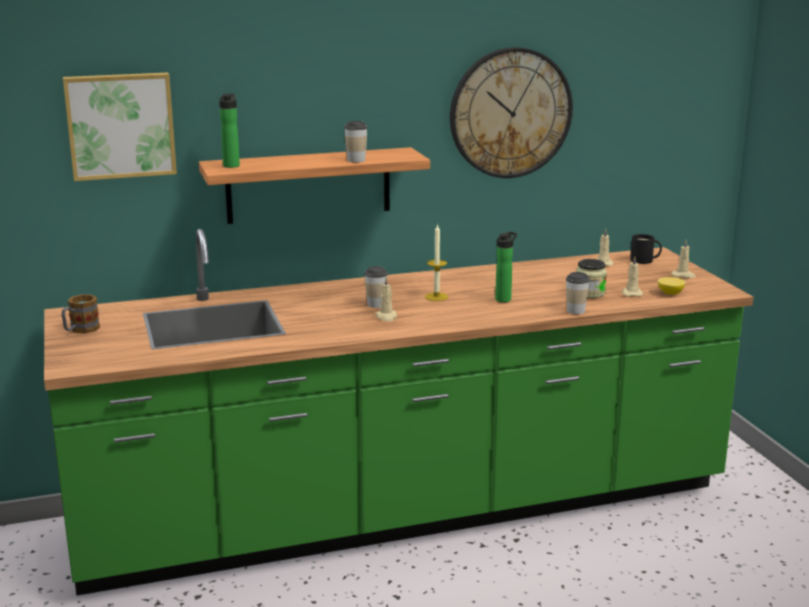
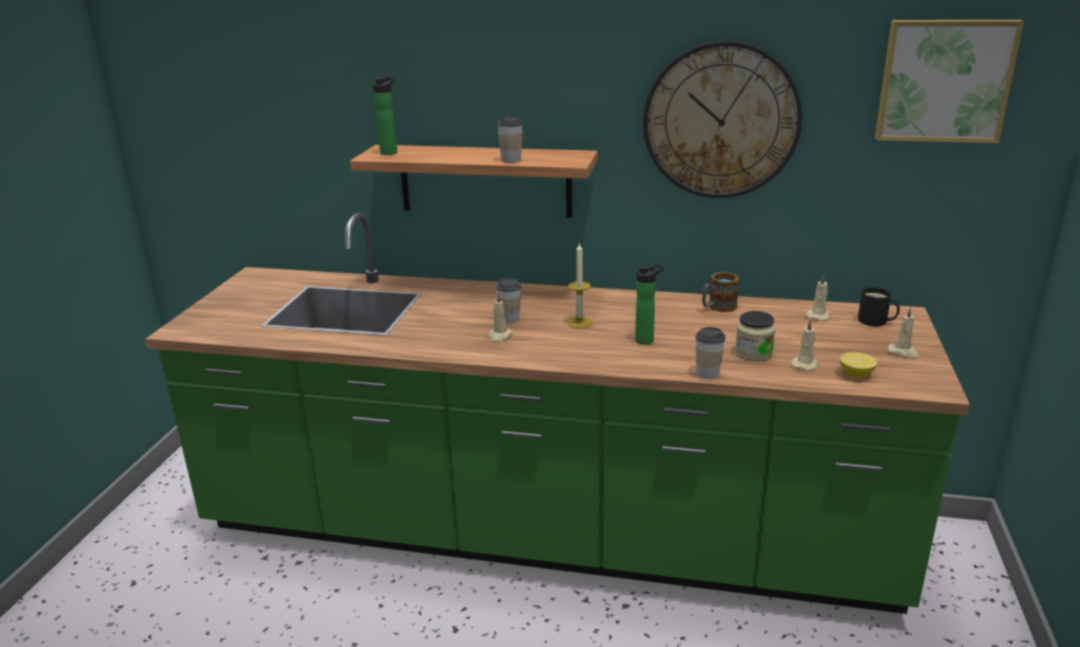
camera: 30 degrees right, 5 degrees up
(80, 330) = (239, 294): mug -> mug (717, 307)
(120, 125) = (302, 102): picture -> picture (944, 80)

